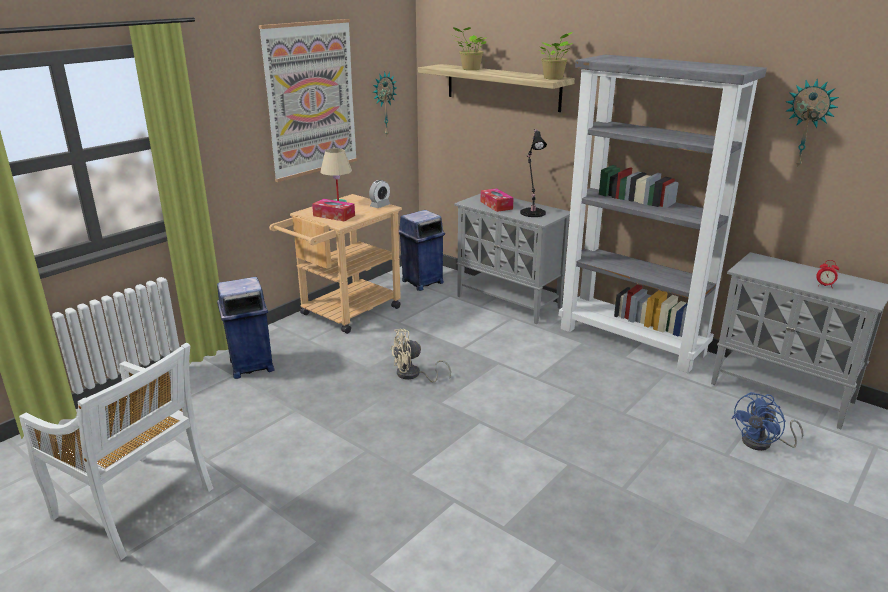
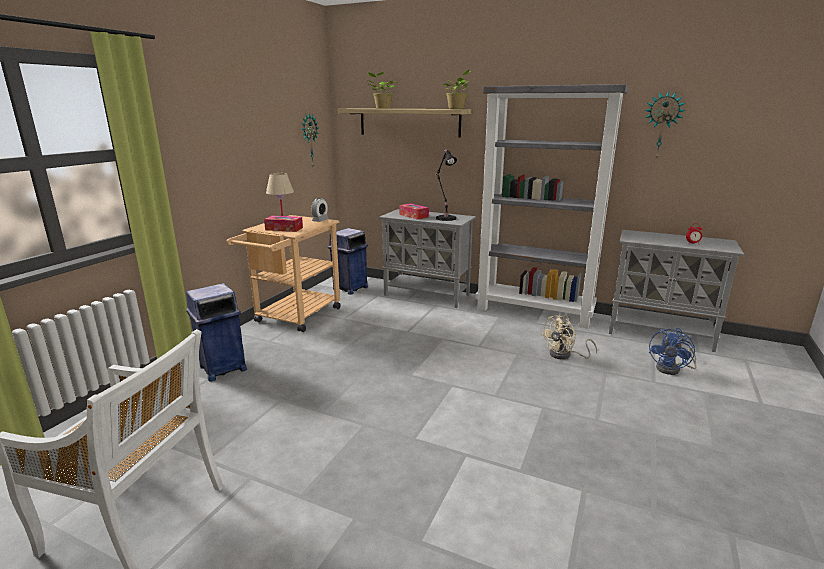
camera: 15 degrees left, 5 degrees down
(311, 99) = (254, 130): picture -> none
(413, 375) = (376, 357): beige fan -> beige fan (565, 355)

